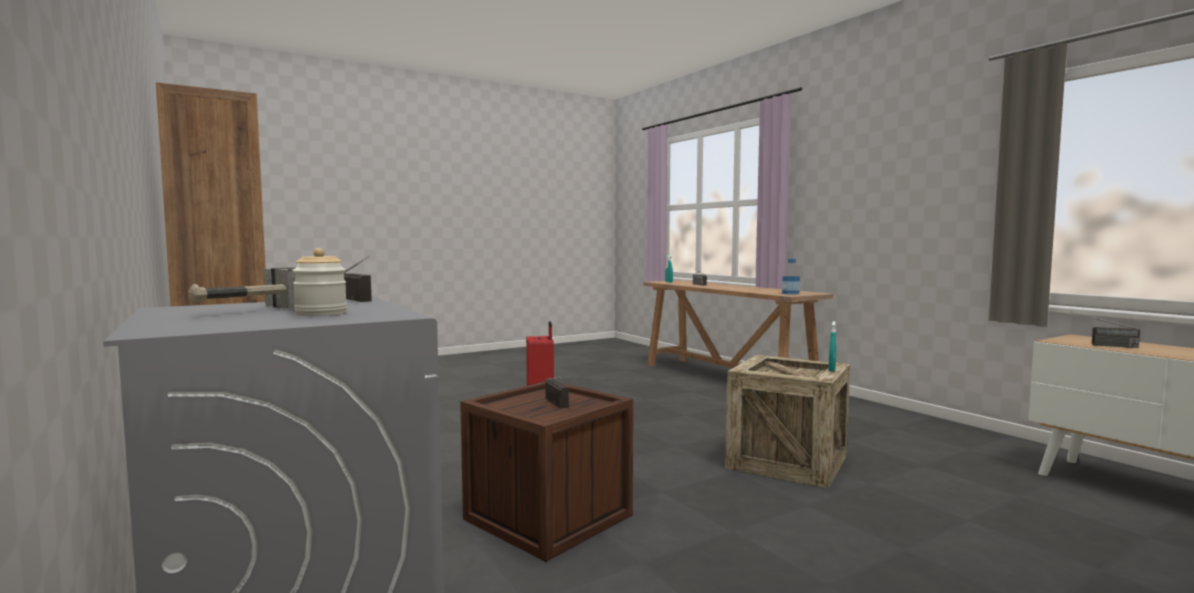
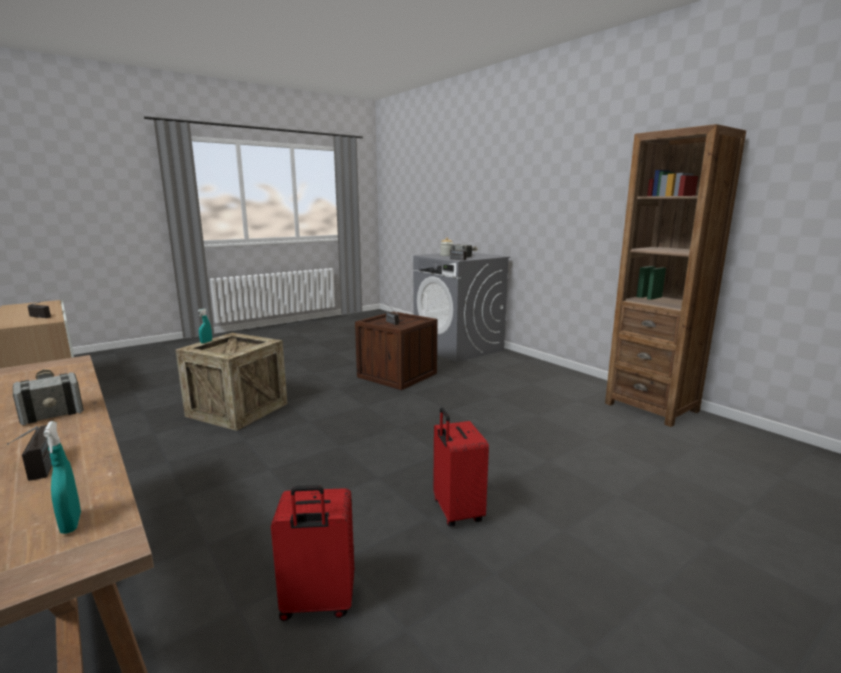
camera: 175 degrees right, 10 degrees up
(621, 380) = (317, 603): none -> red suitcase
(742, 289) = (50, 403): none -> hammer
(790, 293) = (47, 369): bottle -> none

